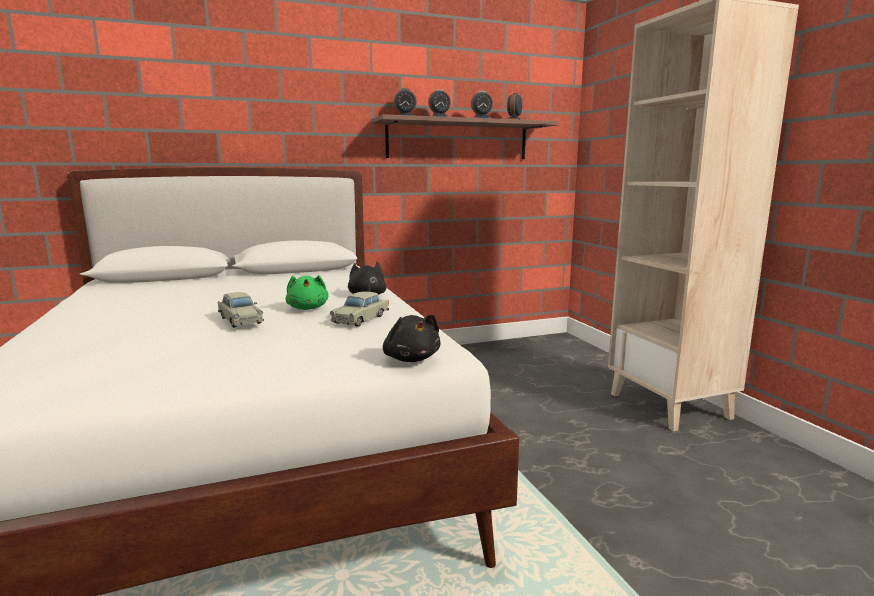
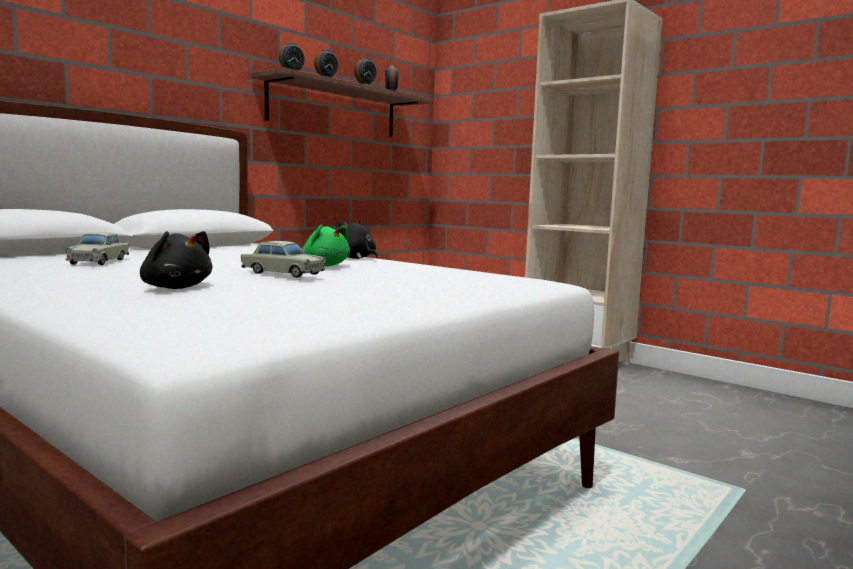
camera: 30 degrees left, 5 degrees down
(361, 319) = (406, 269): beige toy car -> beige toy car (99, 261)
(411, 359) = (533, 285): black plush toy -> black plush toy (175, 288)

